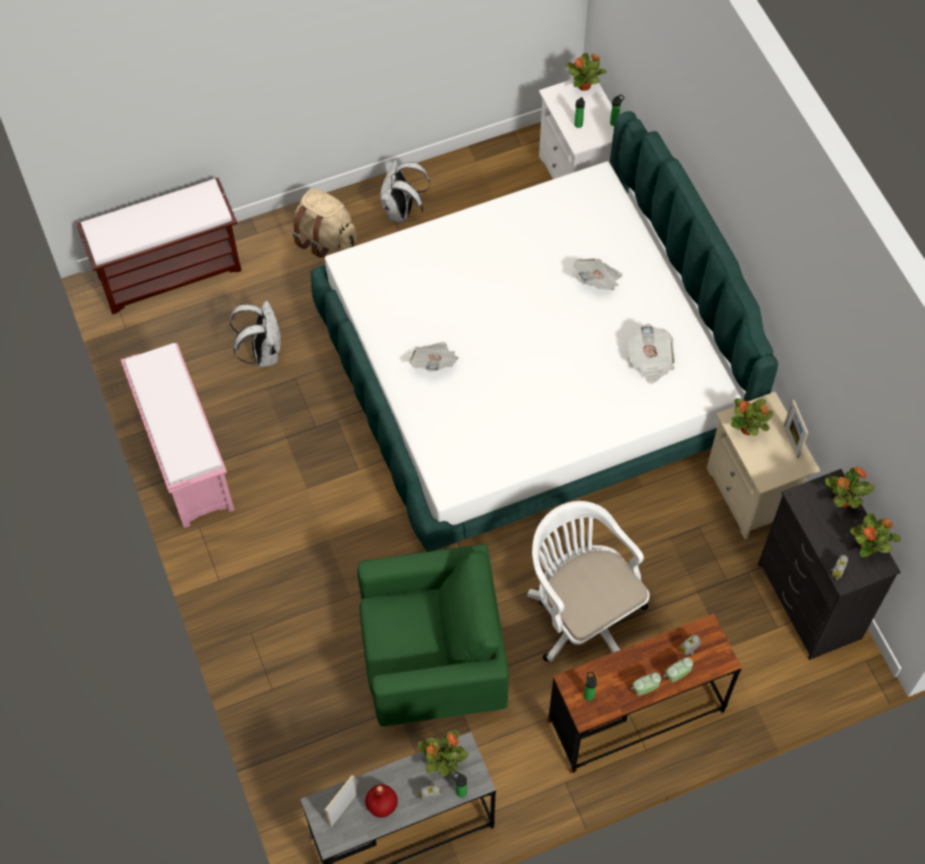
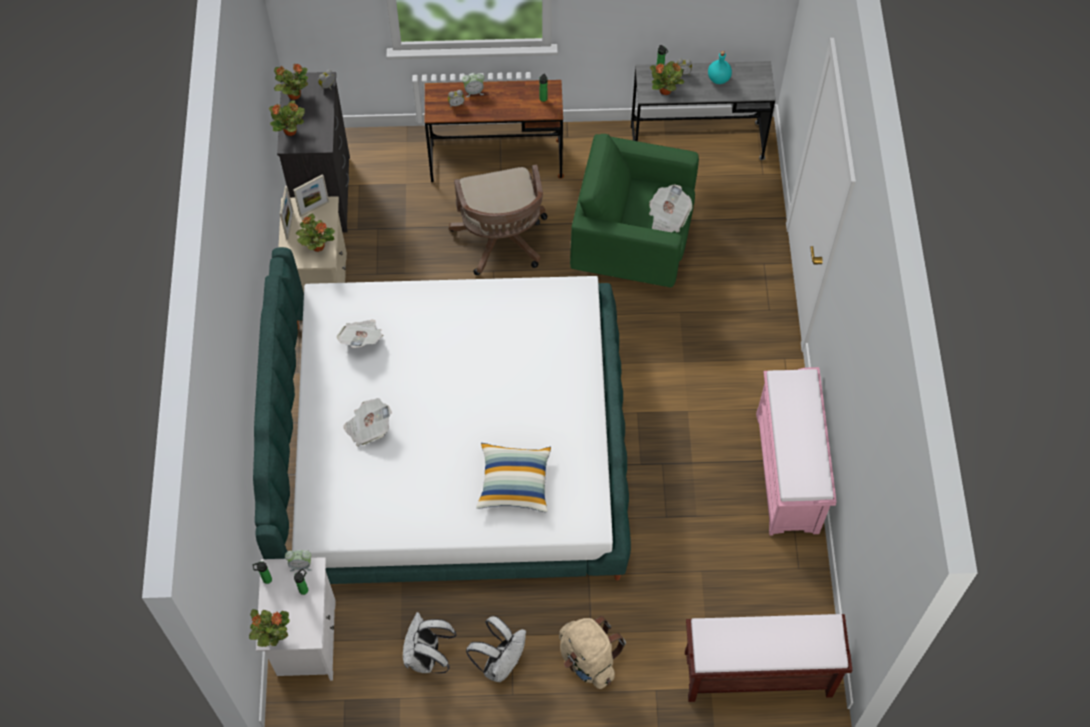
camera: 160 degrees left, 0 degrees up
(263, 353) = (688, 553): white backpack -> white backpack (427, 657)
(343, 810) = (747, 84): picture frame -> picture frame (314, 208)
(382, 804) = (718, 79): red bottle -> turquoise bottle
(434, 363) = (550, 399): newspaper -> newspaper (667, 217)
(437, 277) = (514, 482): none -> pillow
(582, 612) = (501, 241): white office chair -> brown office chair
(644, 690) = (501, 90): alarm clock -> alarm clock (301, 565)

